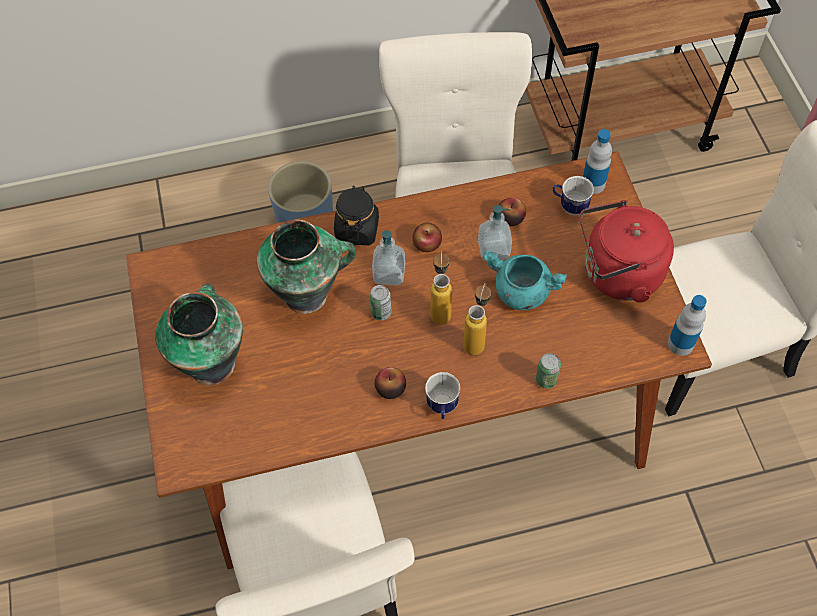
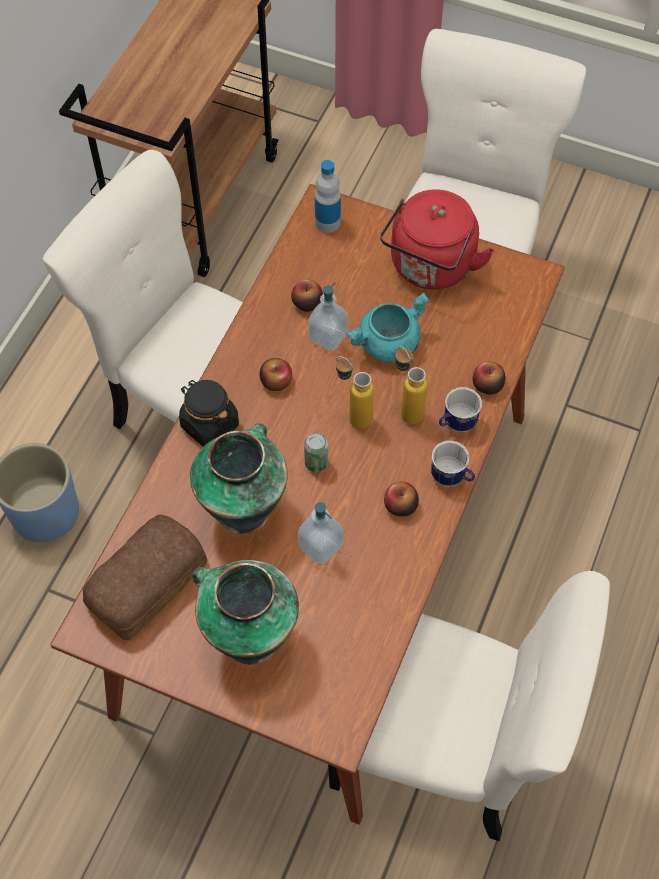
camera: 55 degrees left, 0 degrees up
(206, 275) = (144, 584): none -> bread
(389, 274) = (281, 431): soap dispenser -> soap dispenser (320, 546)
(546, 380) = (487, 385): can -> apple
(569, 206) = (334, 253): mug -> mug (456, 424)
(680, 344) = (530, 272): bottle -> none

